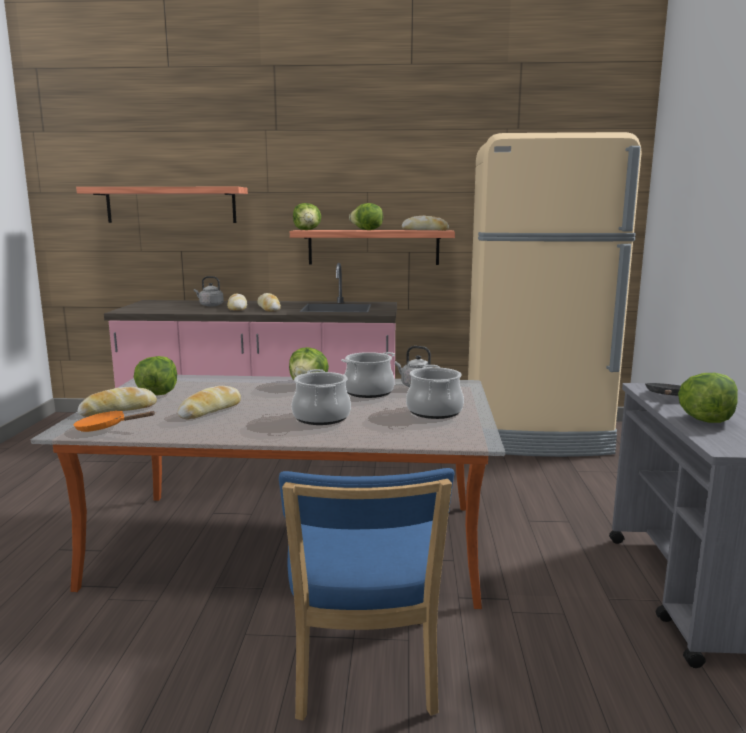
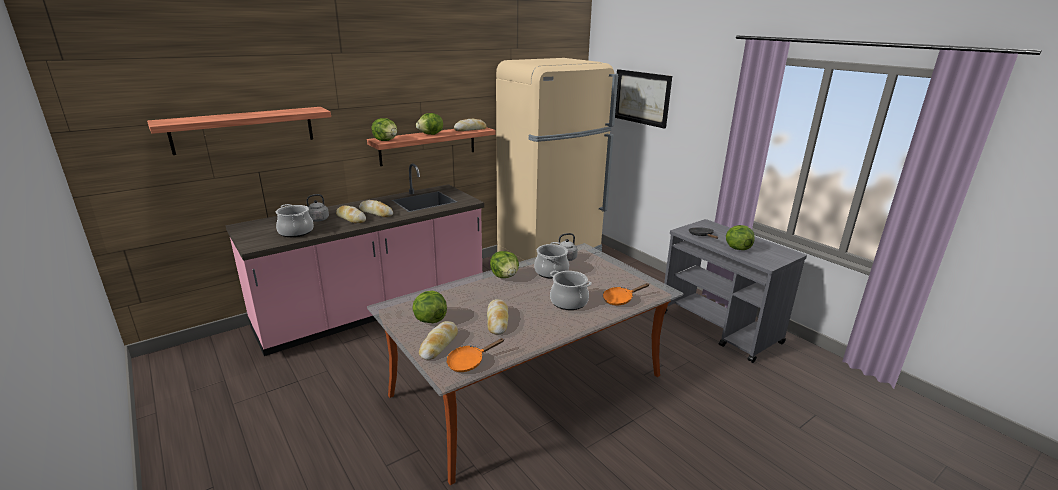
camera: 40 degrees left, 10 degrees up
(363, 673) = (661, 434): blue chair -> none
(391, 432) = (620, 299): none -> orange frying pan
(435, 411) = (611, 276): cooking pot -> cooking pot (296, 232)
(697, 188) = (641, 97): none -> picture

